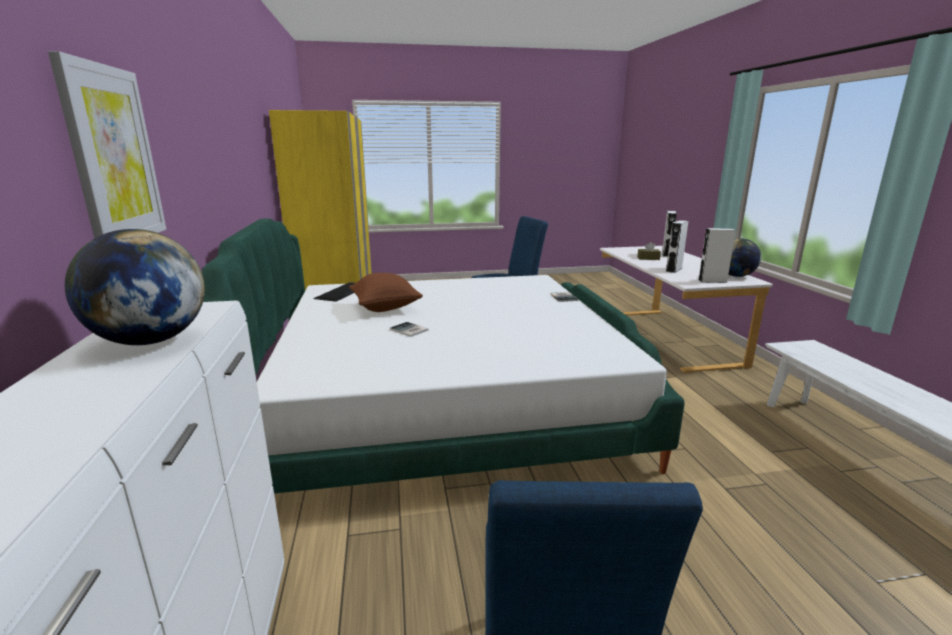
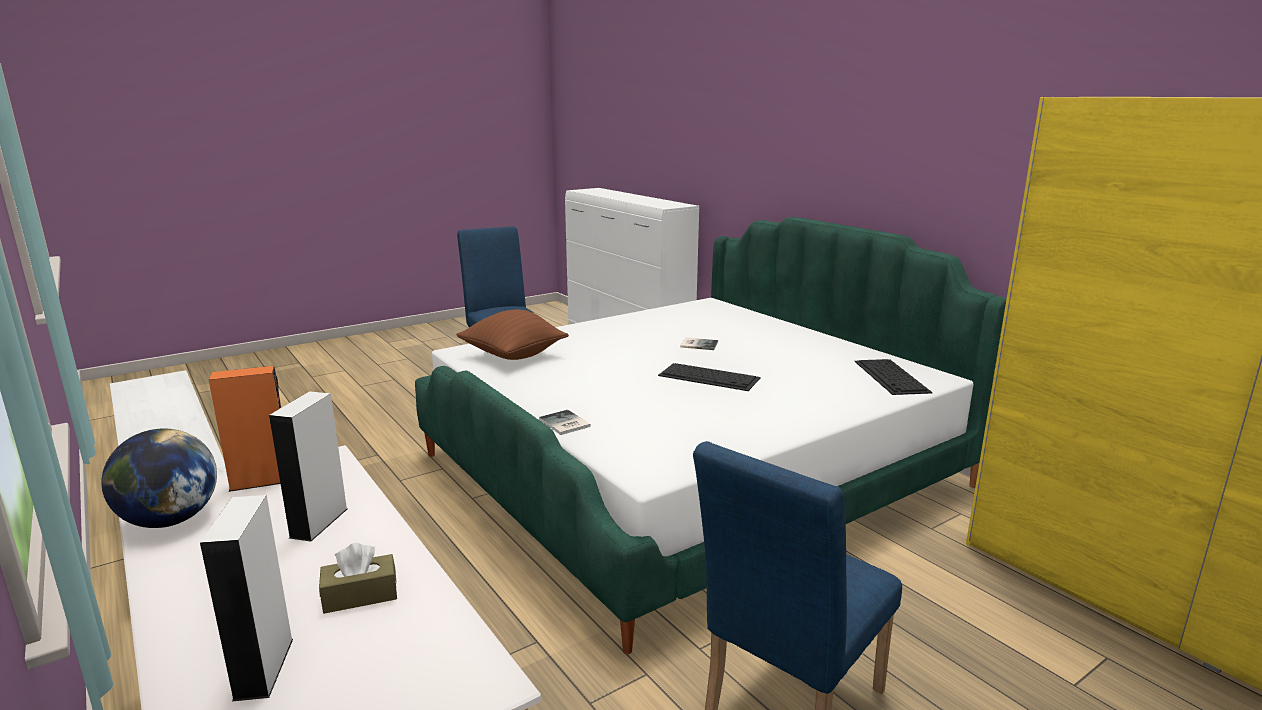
camera: 155 degrees right, 0 degrees up
(113, 156) = (722, 139): picture -> none
(150, 341) = (647, 201): globe -> none
(385, 308) = (776, 362): brown pillow -> brown pillow (513, 356)
(447, 306) = (710, 377): none -> keyboard
(712, 281) = (261, 481): white speaker -> orange speaker

